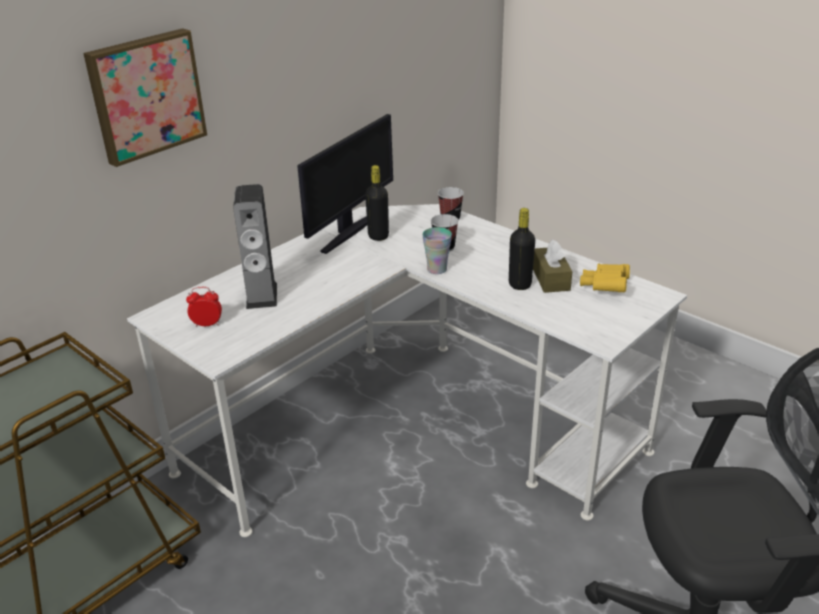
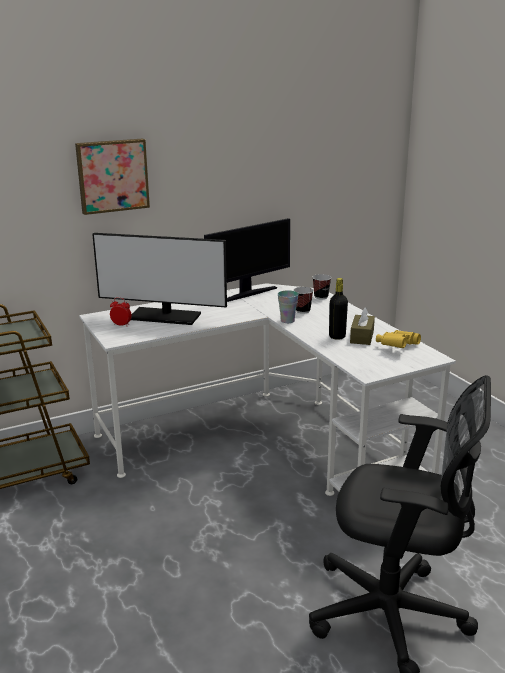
camera: 20 degrees right, 10 degrees down
(261, 295) = (165, 316): speaker -> monitor
(378, 236) = (264, 299): black bottle -> none

